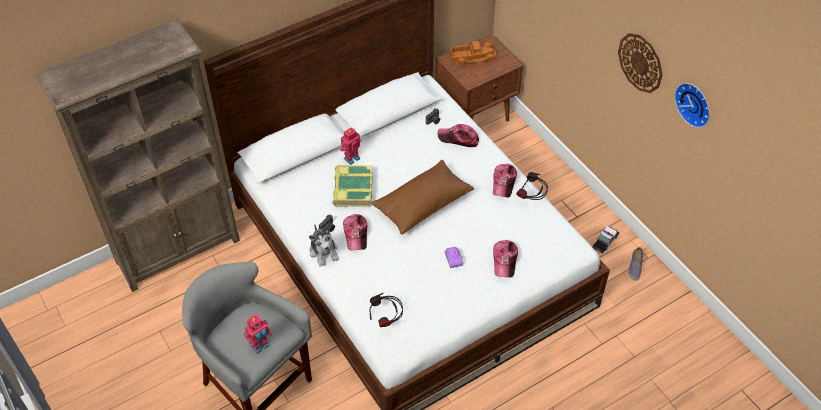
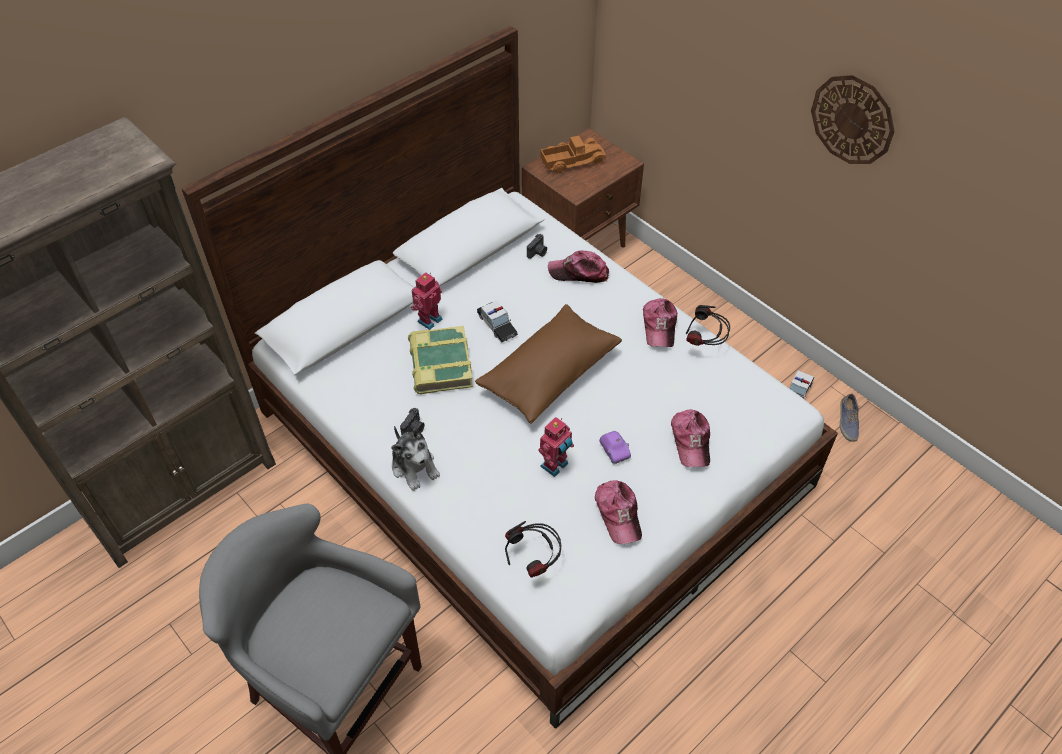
camera: 10 degrees left, 0 degrees up
(260, 346) = (342, 642): toy robot -> toy robot (555, 466)
(356, 234) = (459, 432): cap -> cap (618, 514)
(395, 167) = (497, 325): none -> toy car
(695, 103) = (956, 165): wall clock -> none

